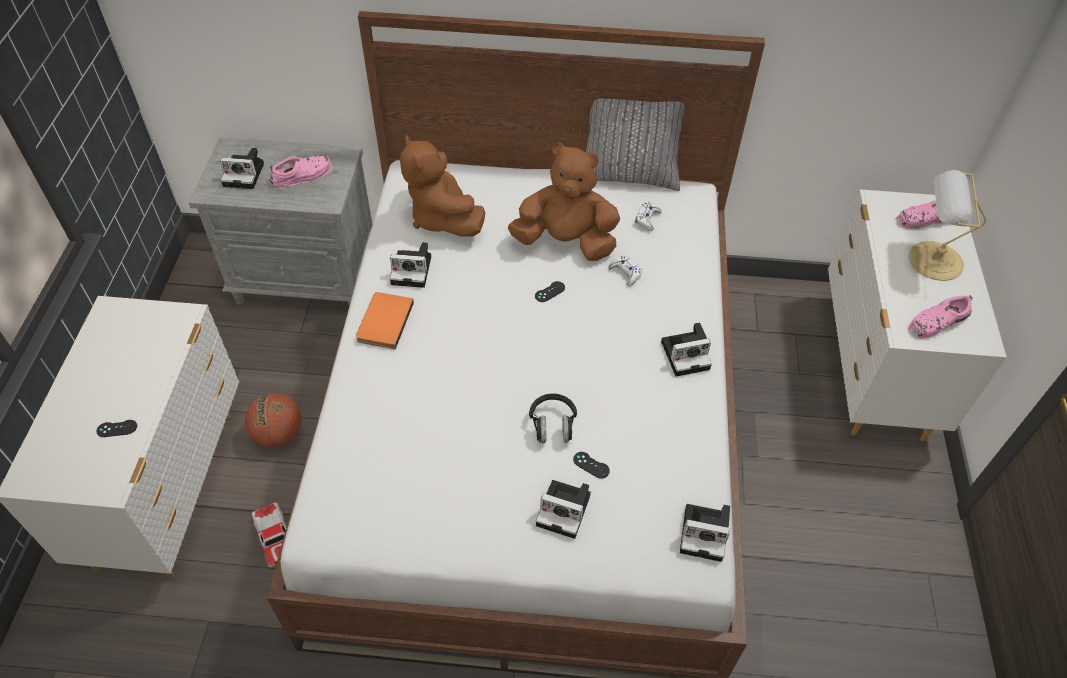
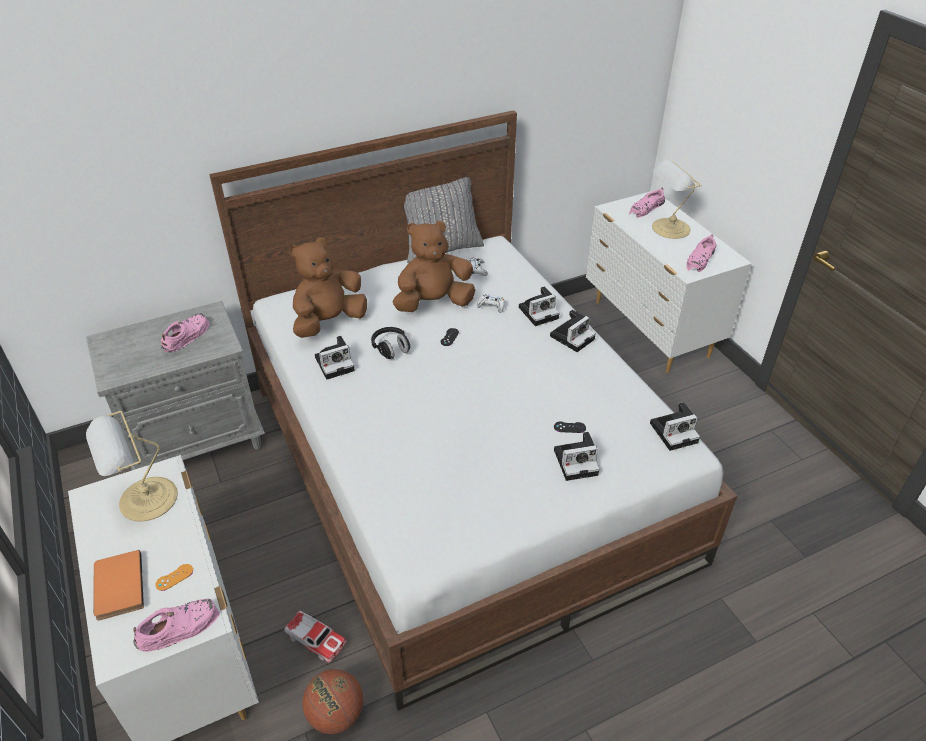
camera: 30 degrees left, 10 degrees down
(87, 479) = (179, 627): none -> pink shoe
(117, 428) = (174, 577): black game controller -> orange game controller
(147, 337) = (145, 500): none -> table lamp
(245, 174) = (135, 353): camera -> camera (539, 312)
(279, 434) = (260, 563): basketball -> basketball (336, 714)
(383, 322) = (342, 405): orange book -> orange book (117, 587)
(442, 218) = (329, 322): brown plush toy -> brown plush toy turned 105 degrees clockwise
(552, 425) = (523, 416): black headphones -> black headphones (391, 349)

